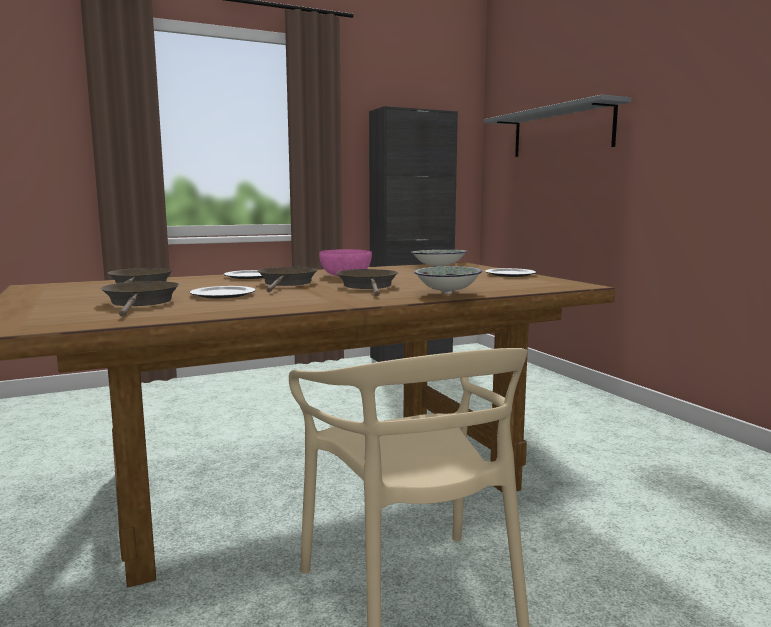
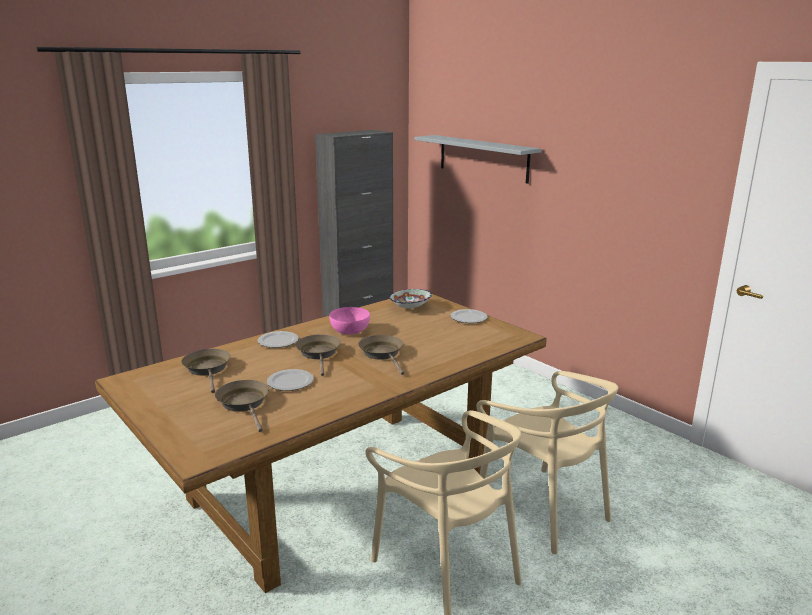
camera: 15 degrees left, 10 degrees up
(448, 293) = (445, 362): bowl -> none
(598, 544) = (543, 509): none -> beige chair

